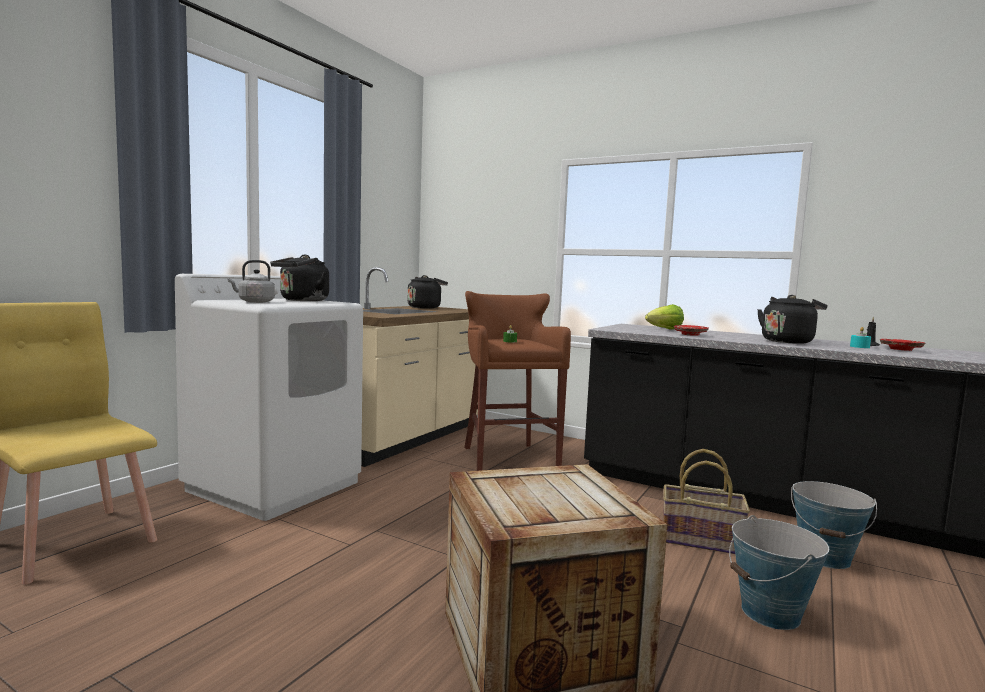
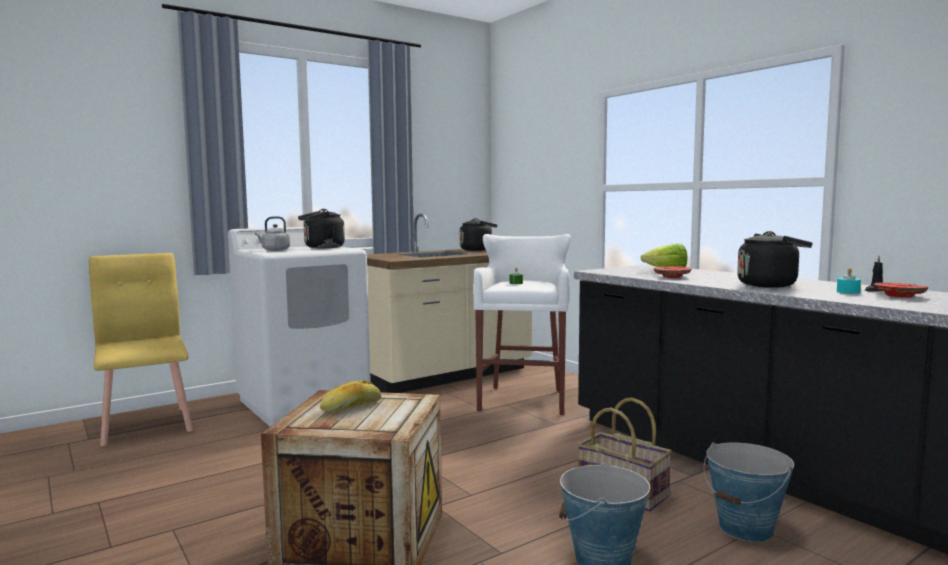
camera: 25 degrees right, 0 degrees up
(507, 457) = (524, 399): brown stool -> white stool
(530, 490) = (351, 407): none -> bread

